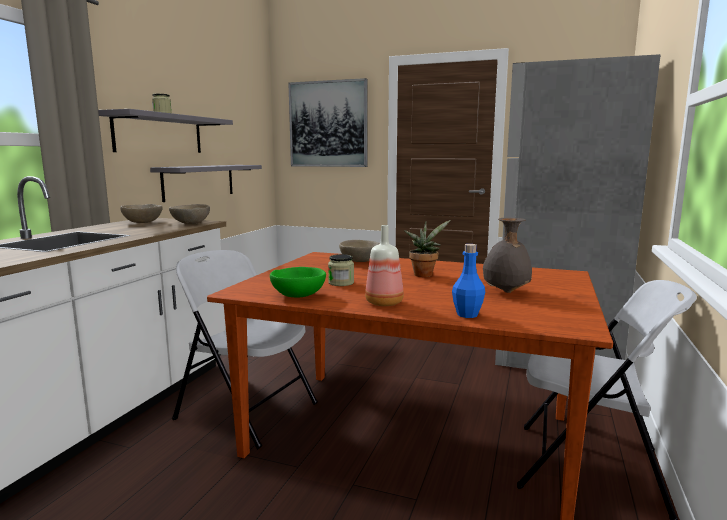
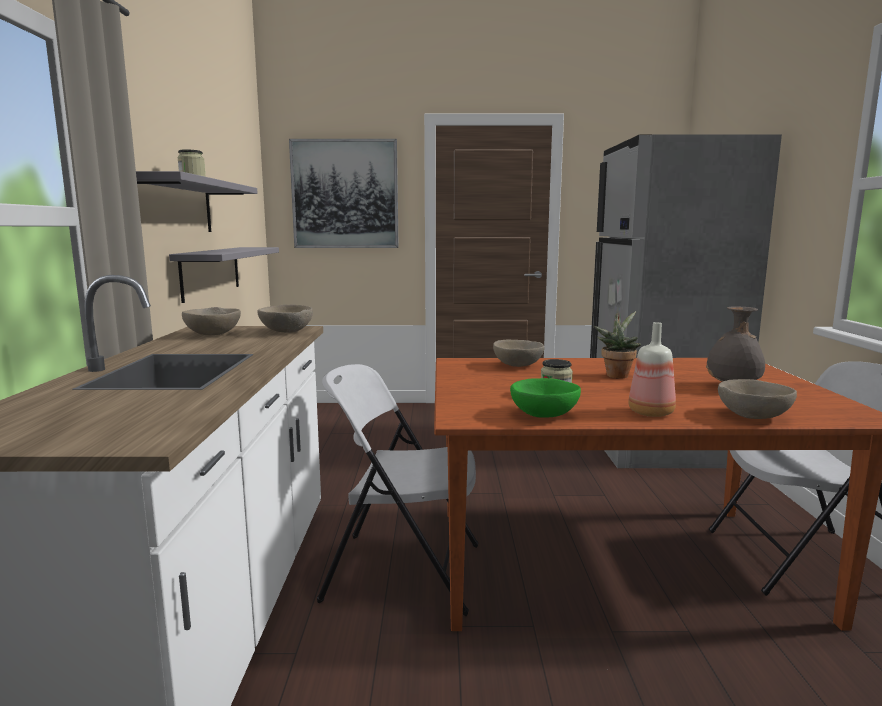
camera: 20 degrees left, 0 degrees up
(467, 314) = (753, 416): blue bottle -> beige bowl

